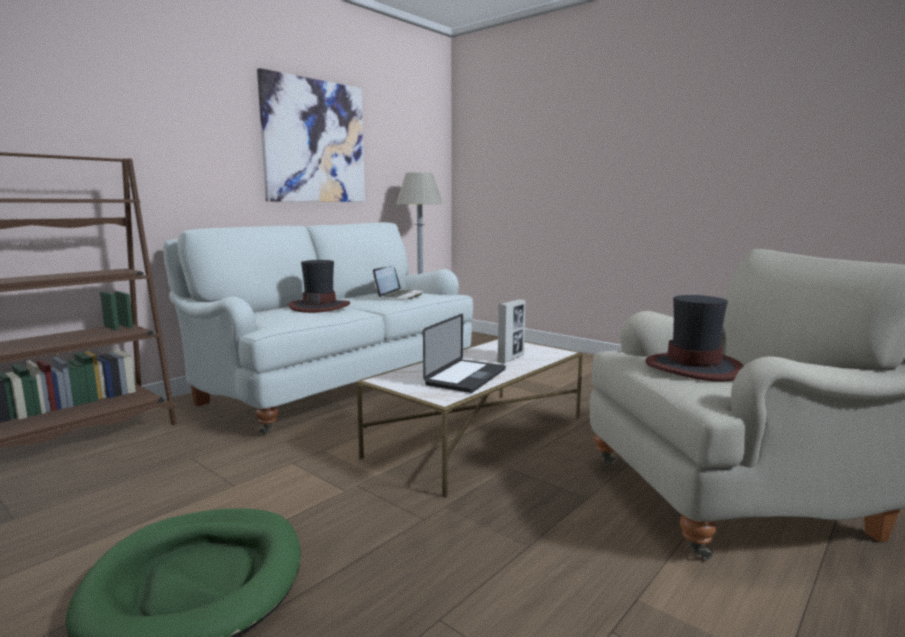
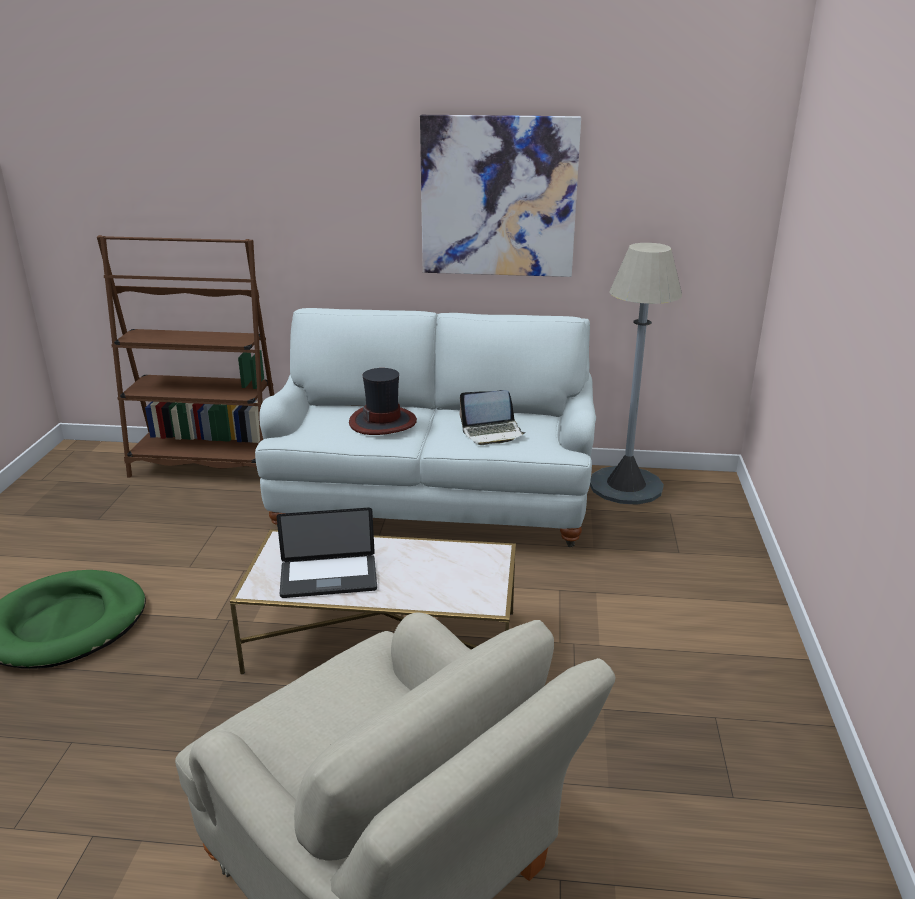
camera: 55 degrees right, 15 degrees up
(511, 358) = (424, 580): picture frame -> none
(694, 367) = (339, 710): hat -> none

